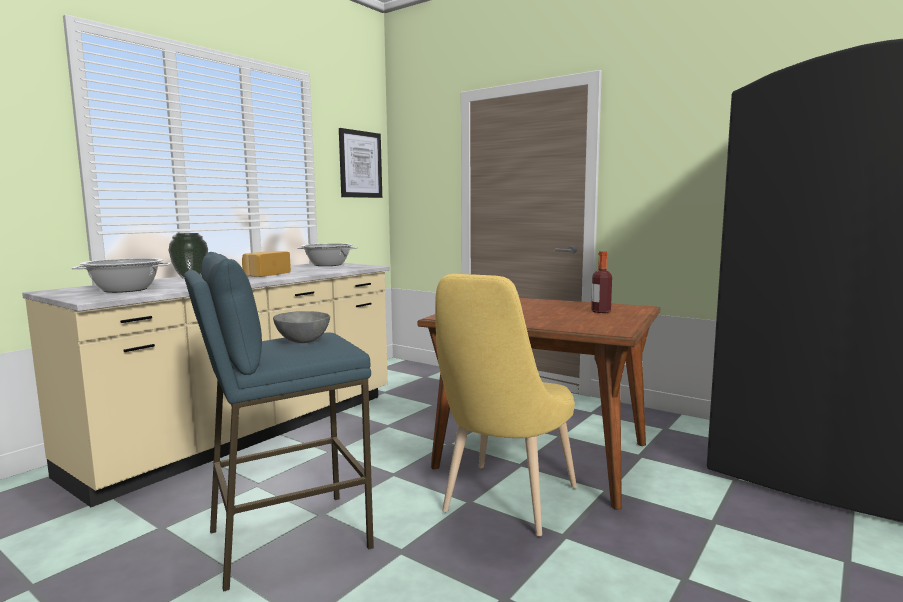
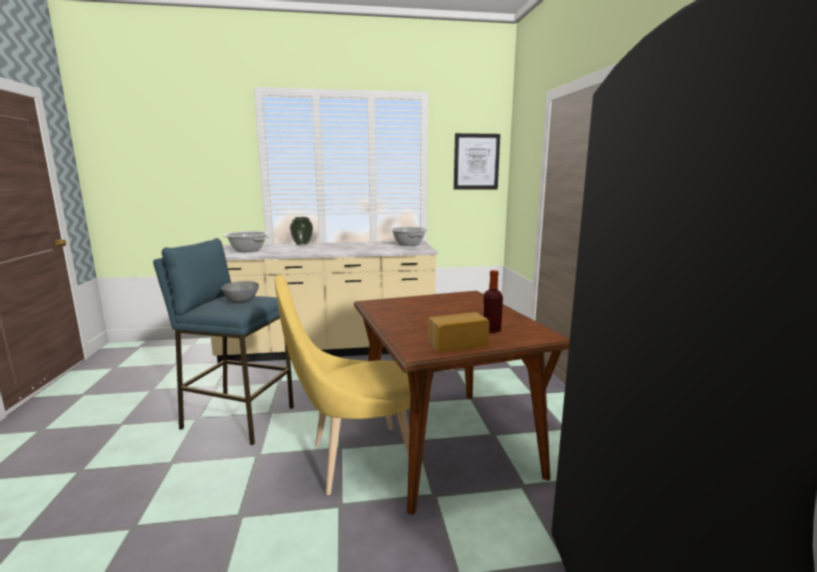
camera: 45 degrees right, 5 degrees up
(266, 274) = (342, 248): bread -> bread (456, 344)

